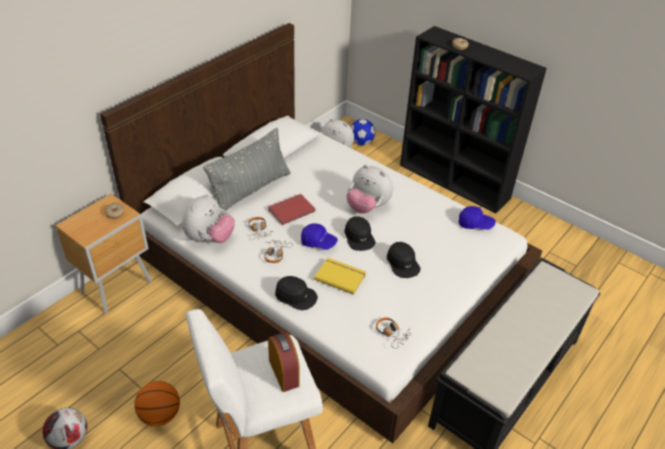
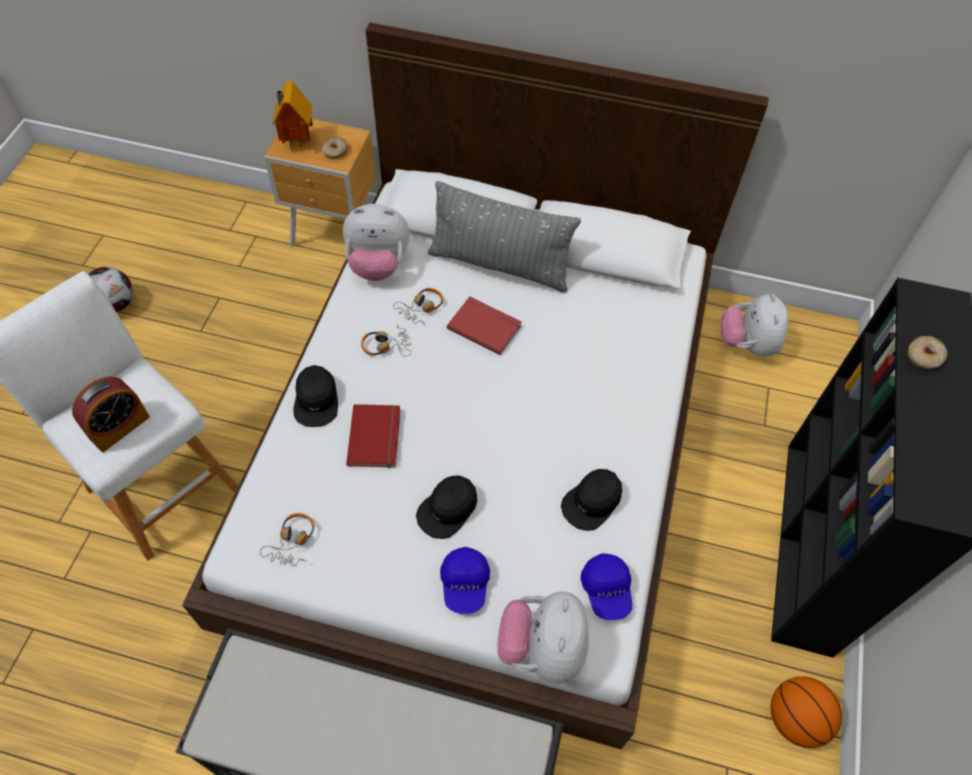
camera: 65 degrees right, 15 degrees up
(89, 229) = (296, 144): none -> toy house
(160, 415) = (171, 365): basketball -> basketball (794, 719)
(318, 242) = (434, 385): blue cap -> blue cap (465, 584)
(340, 276) = (376, 437): yellow book -> red book
(359, 237) = (473, 431): black cap -> black cap (592, 502)
(361, 142) = (804, 369): football -> none
(367, 207) = (551, 417): plush toy -> plush toy (542, 648)

